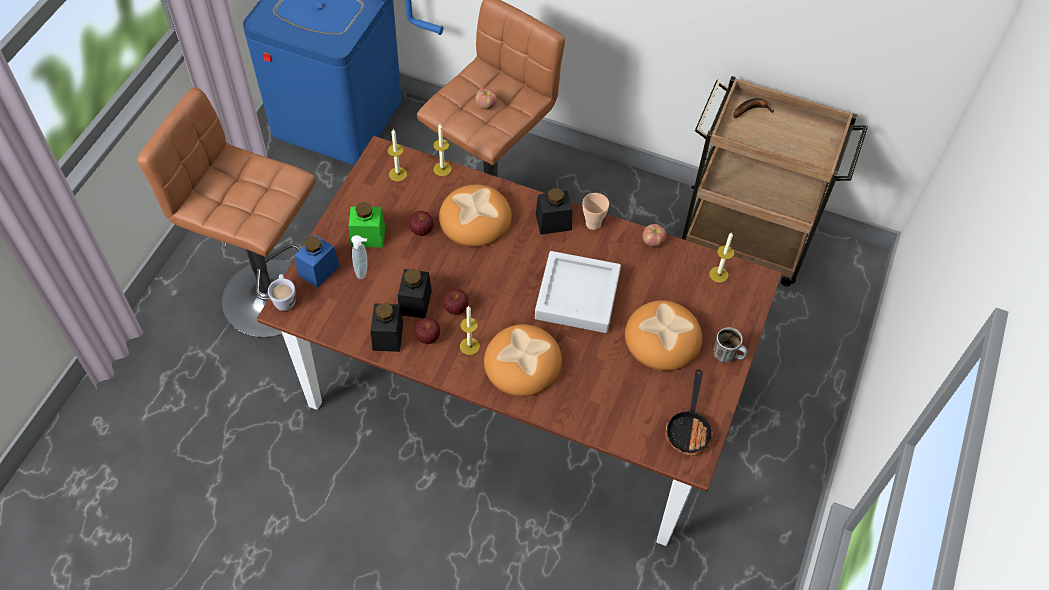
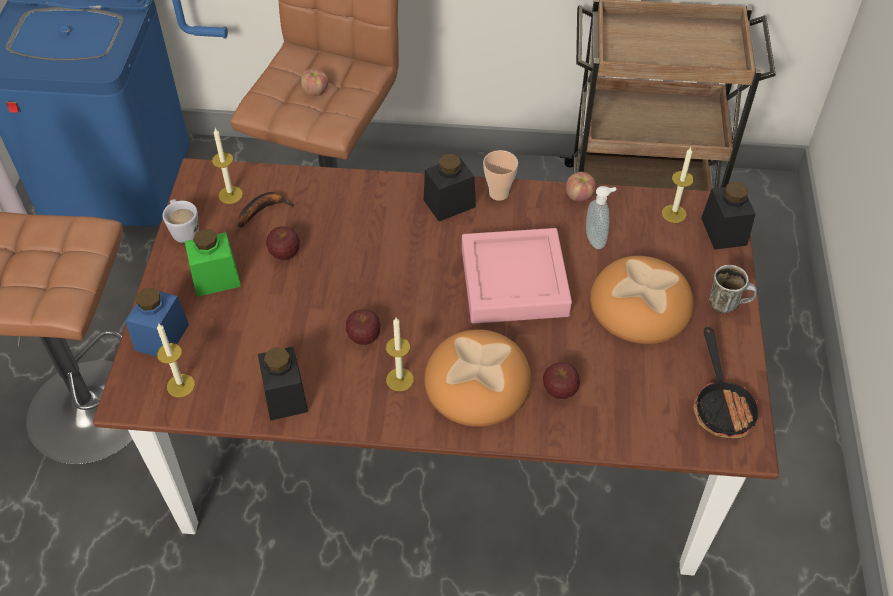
camera: 15 degrees left, 5 degrees down
(285, 299) = (126, 386): white mug -> white mug (184, 230)
(363, 271) = (224, 322): soap dispenser -> soap dispenser (596, 239)
(415, 302) = (307, 344): black jar -> black jar (723, 231)
(427, 337) = (339, 384): apple -> apple (559, 391)
(442, 169) = (286, 176): candle -> candle (181, 385)
(476, 218) = (350, 223): bread -> none
(577, 296) = (514, 282): grey tray -> pink tray
(751, 109) = (629, 29): banana -> banana (263, 210)

